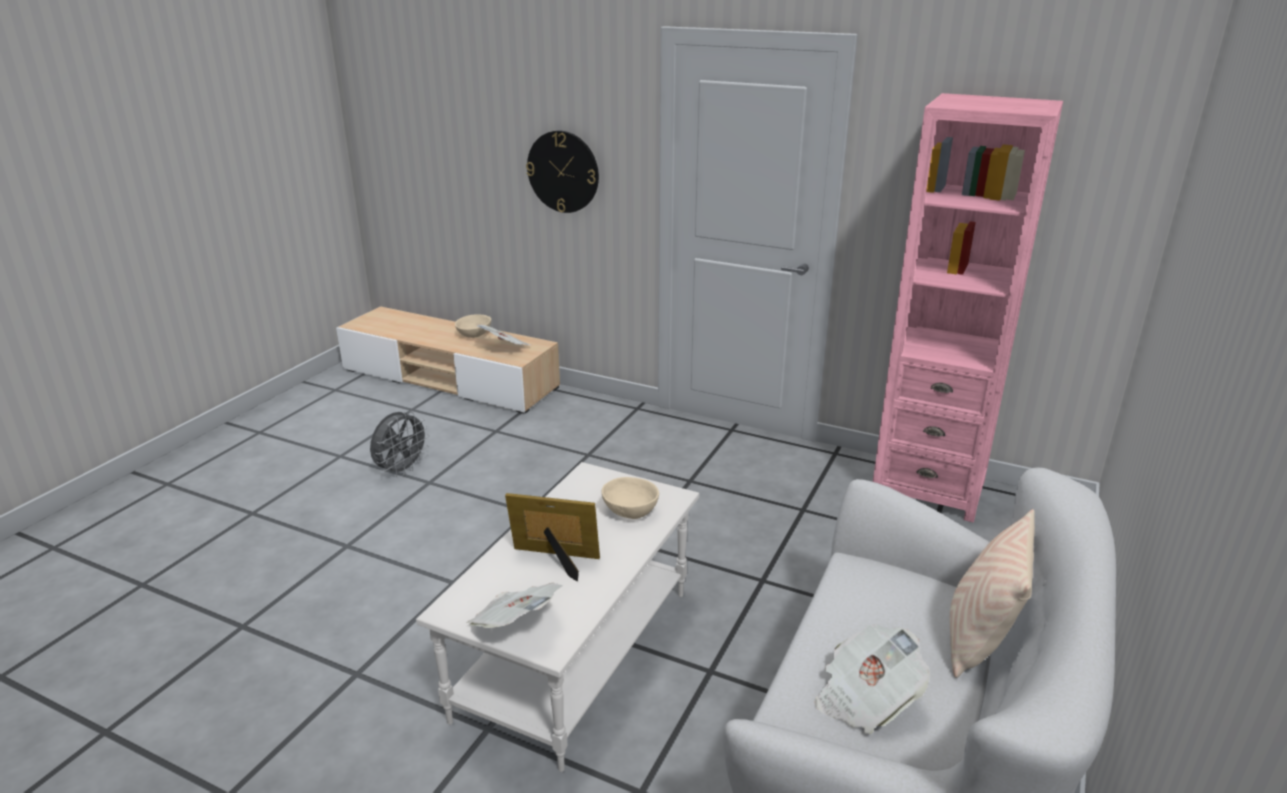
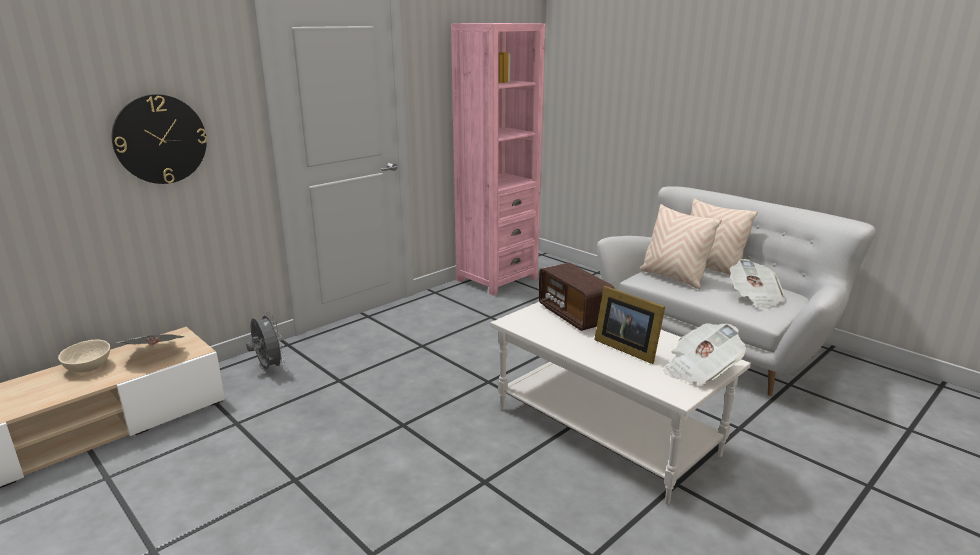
camera: 70 degrees left, 5 degrees down
(402, 470) = (247, 498): grey fan -> grey fan (268, 368)
(556, 560) = (626, 347): picture frame -> picture frame turned 75 degrees counterclockwise
(630, 511) = (574, 315): beige bowl -> radio
(883, 598) = (673, 278): none -> beige pillow

